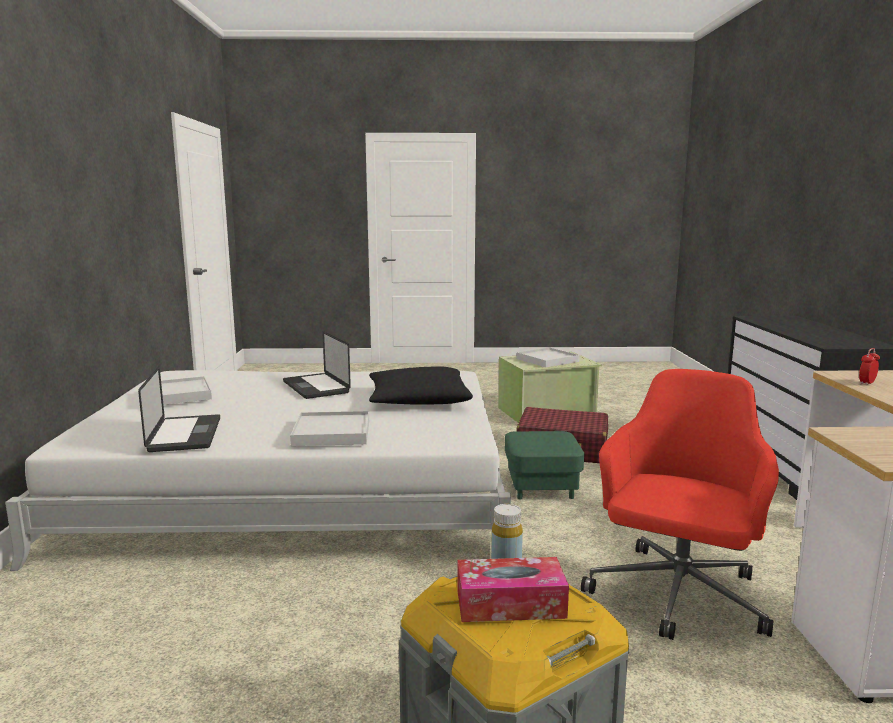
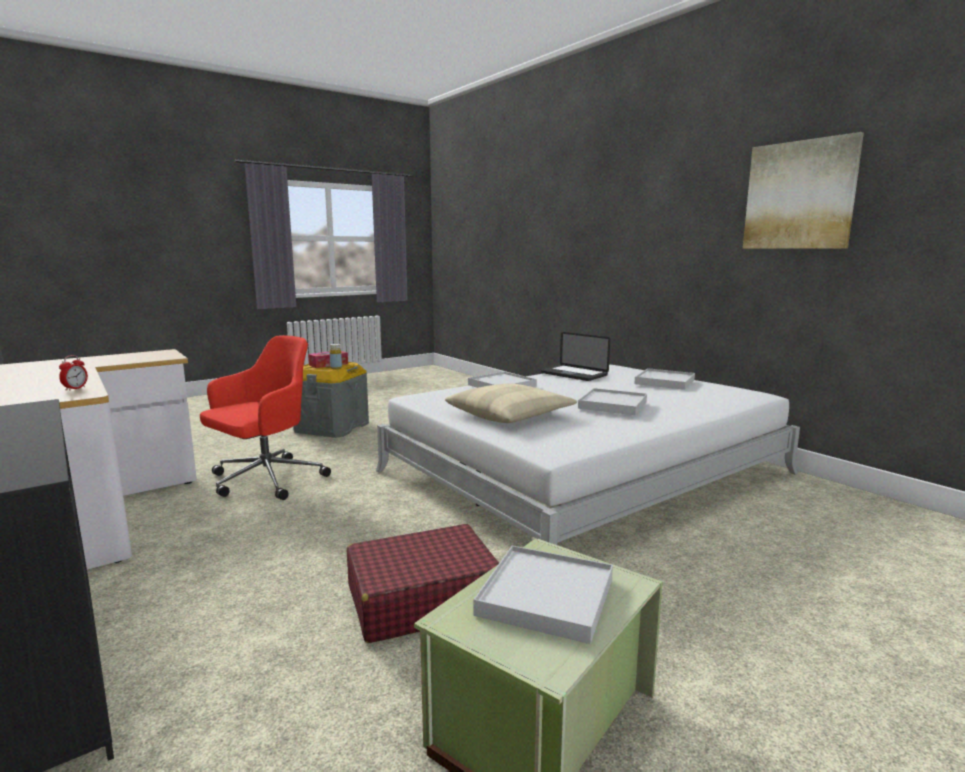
camera: 145 degrees right, 0 degrees up
(109, 171) = (799, 195): none -> picture
(316, 387) = (612, 405): laptop -> white tray
(418, 400) = (510, 415): black pillow -> beige pillow
(541, 487) = (402, 529): green ottoman -> none
(676, 597) = (265, 480): red office chair -> red office chair turned 135 degrees counterclockwise

